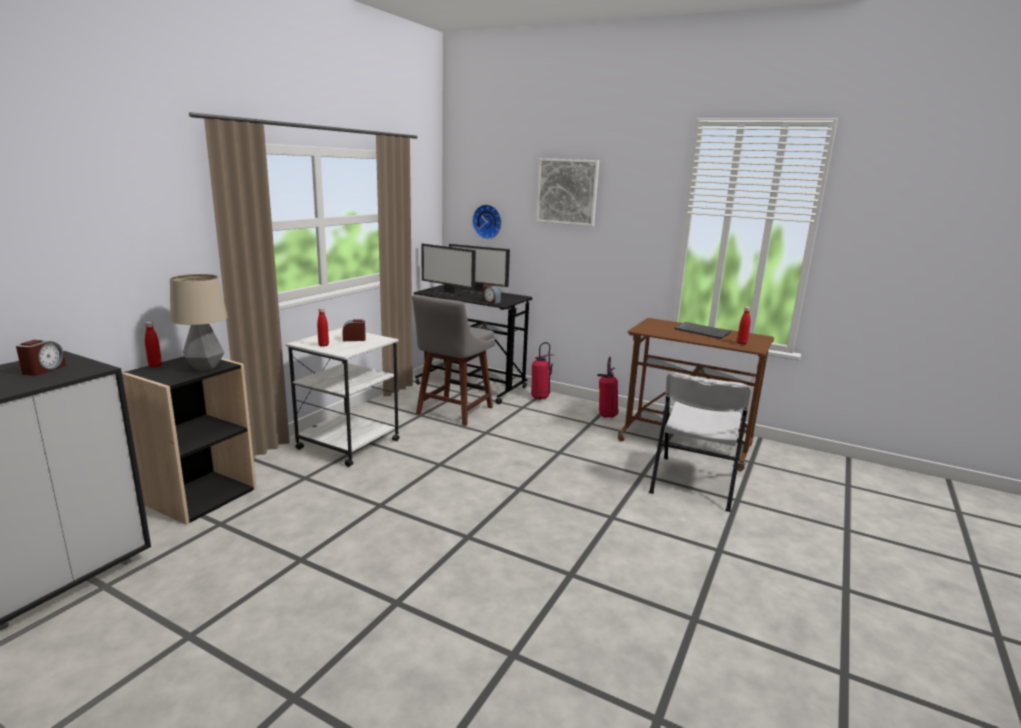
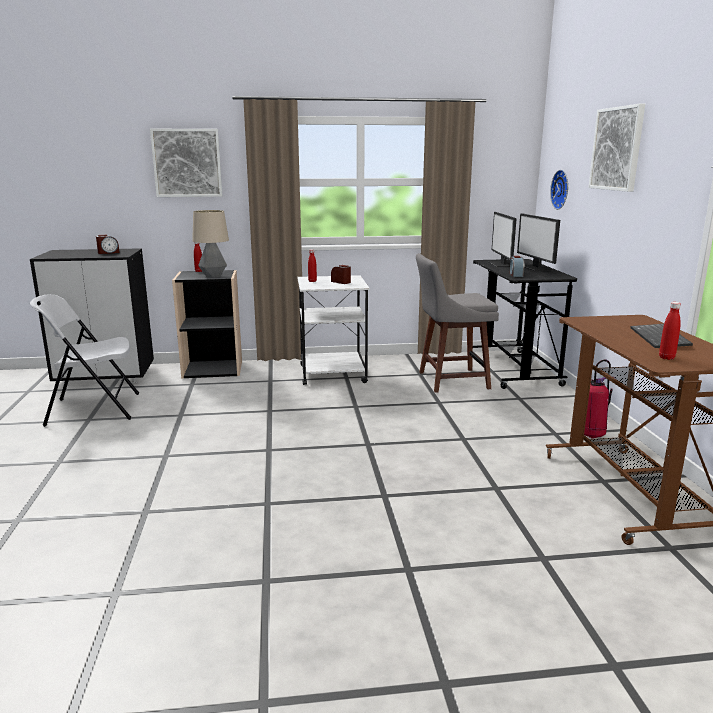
camera: 55 degrees right, 0 degrees up
(118, 207) = (187, 163): none -> picture
(540, 398) = (557, 398): fire extinguisher -> none
(693, 483) = (533, 520): white chair -> white chair (94, 409)

